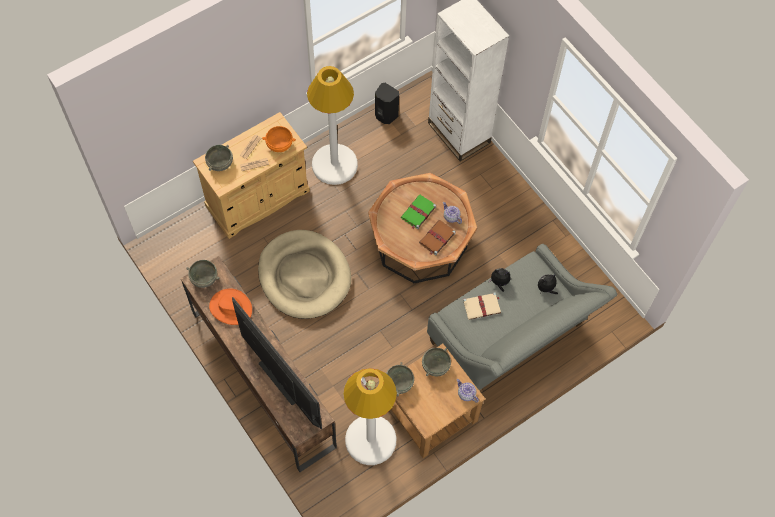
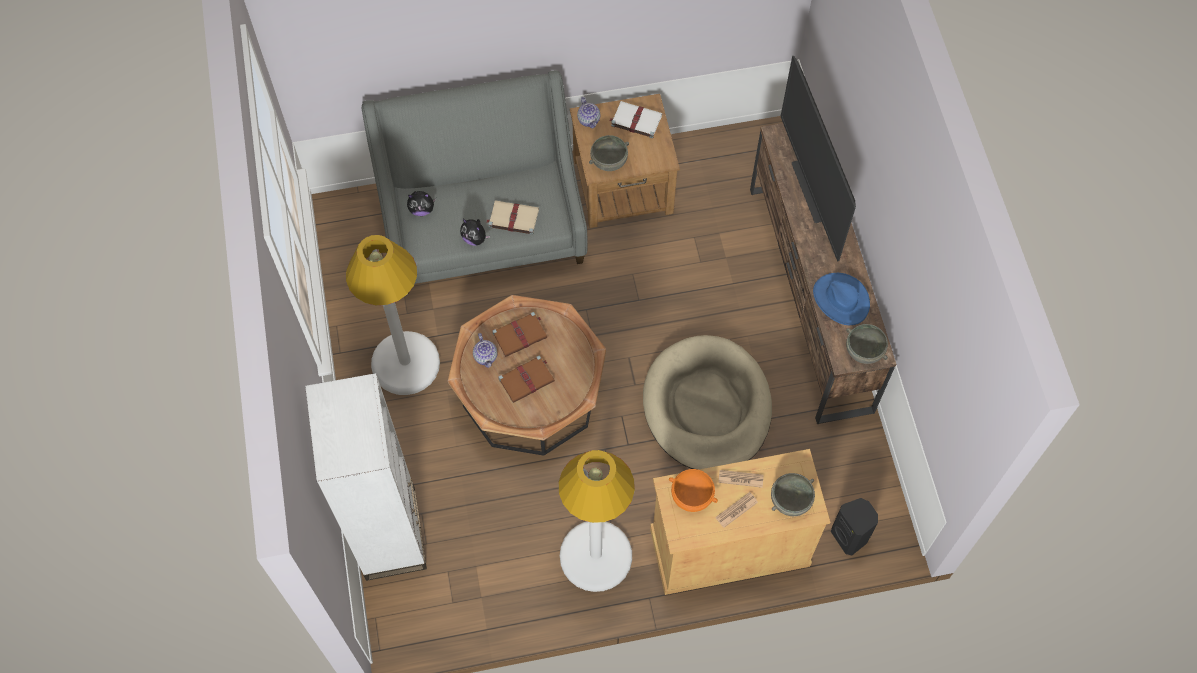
camera: 155 degrees left, 0 degrees up
(230, 308) = (841, 299): orange hat -> blue hat
(370, 440) = (706, 183): white floor lamp -> white floor lamp (405, 363)
(385, 115) = (482, 608): black speaker -> black speaker (850, 536)
(398, 383) = (662, 159): grey bowl -> none
(418, 213) = (527, 379): green book -> brown book
(432, 407) = (635, 120): none -> white book

